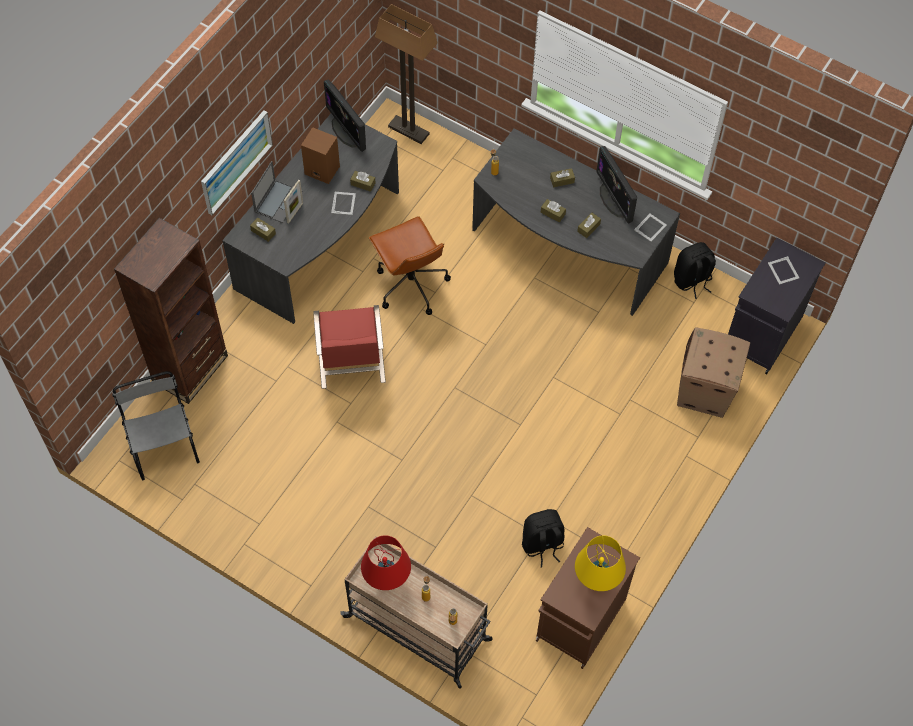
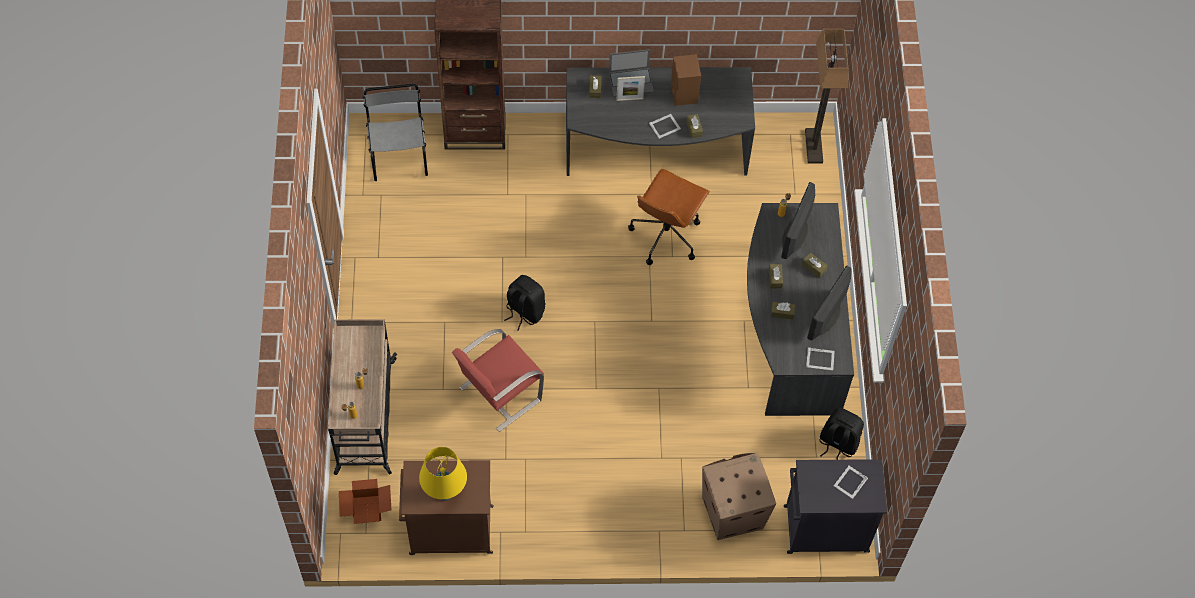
camera: 55 degrees right, 0 degrees up
(163, 445) = (398, 154): grey chair -> grey chair turned 45 degrees counterclockwise
(236, 161) = (610, 19): picture -> none
(347, 131) = (735, 88): monitor -> monitor (795, 235)
(351, 363) = (561, 236): red chair -> red chair (499, 394)
(387, 582) = (355, 351): red table lamp -> none
(512, 680) = (366, 509): none -> cardboard box
(542, 545) = (498, 465): black backpack -> black backpack (524, 311)

